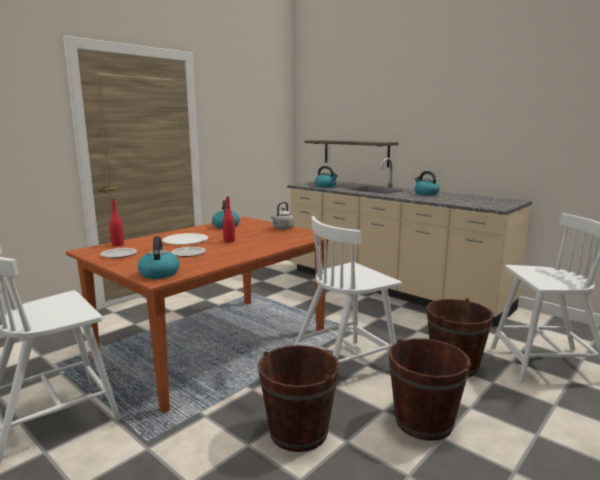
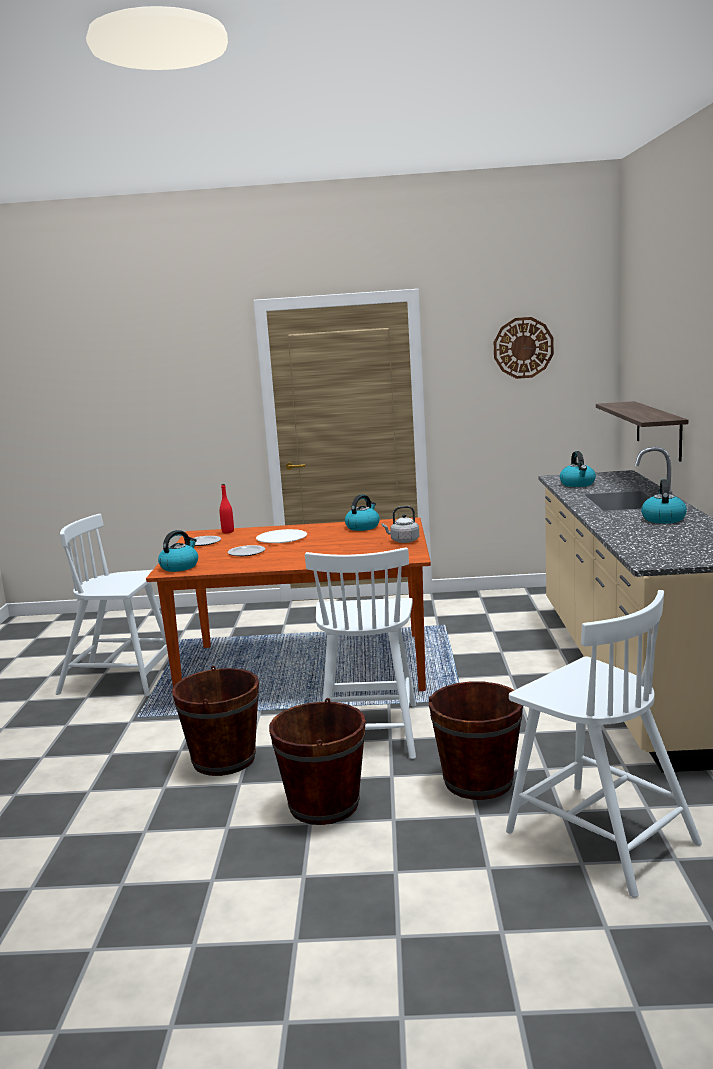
camera: 50 degrees right, 0 degrees up
(229, 241) = (311, 546): red bottle -> none
(250, 104) = (523, 348): none -> wall clock
(344, 365) = (369, 730): white chair -> white chair turned 105 degrees counterclockwise

